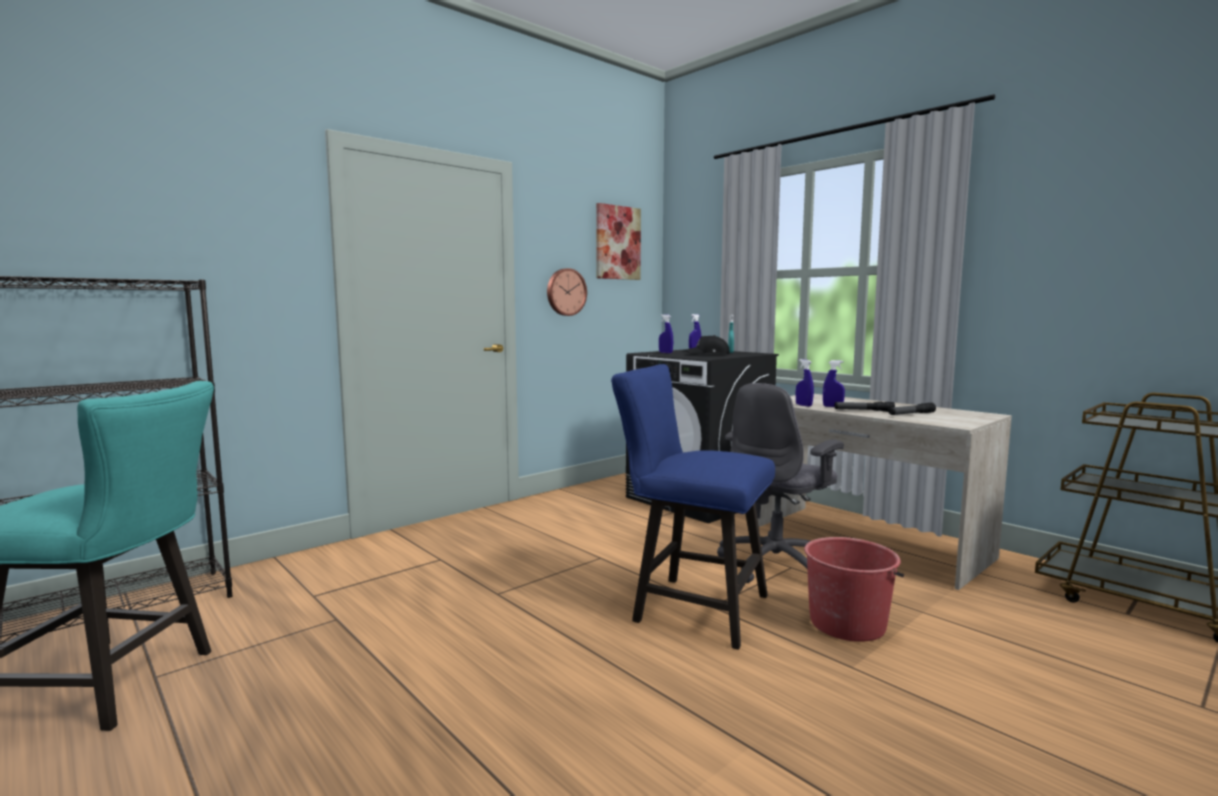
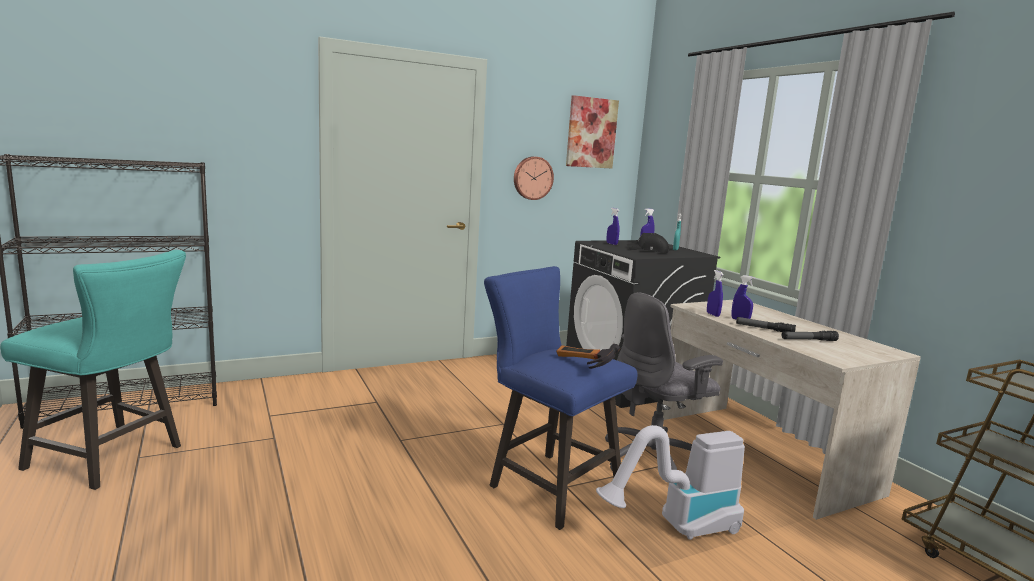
camera: 15 degrees right, 5 degrees up
(731, 461) = (580, 366): none -> hammer
(848, 623) = (677, 528): red bucket -> vacuum cleaner

